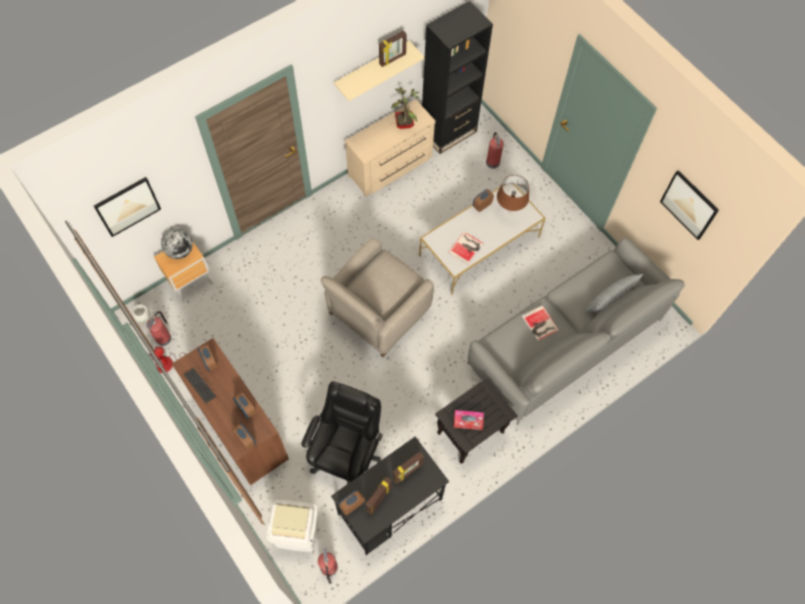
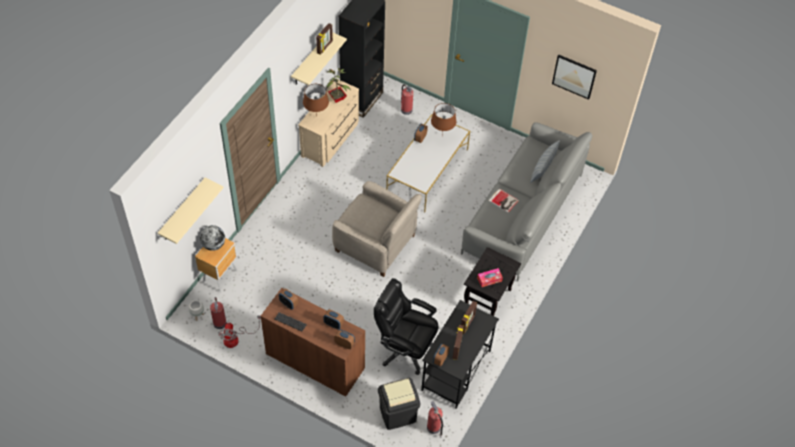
camera: 25 degrees left, 10 degrees down
(127, 206) = (182, 210): picture -> beige shelf
(297, 532) = (397, 414): white trash can -> black trash can
(346, 454) = (405, 348): black office chair -> black office chair turned 60 degrees counterclockwise
(369, 139) = (316, 117): none -> brown table lamp
(377, 312) = (376, 244): beige armchair -> beige armchair turned 75 degrees counterclockwise
(466, 248) = (424, 170): book -> none

